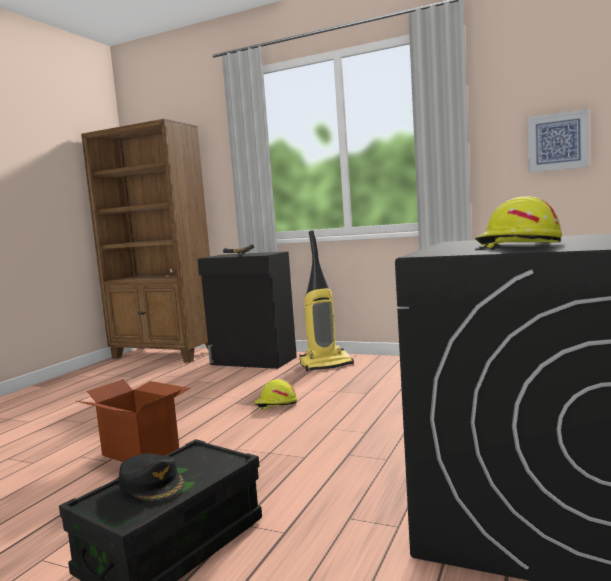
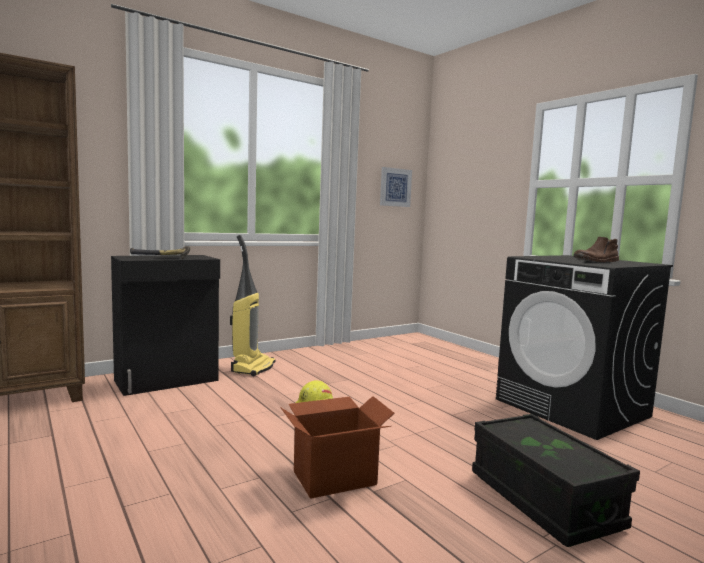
camera: 60 degrees left, 0 degrees up
(152, 484) = (555, 449): black cap -> none
(516, 245) = (597, 261): yellow hard hat -> brown boot

